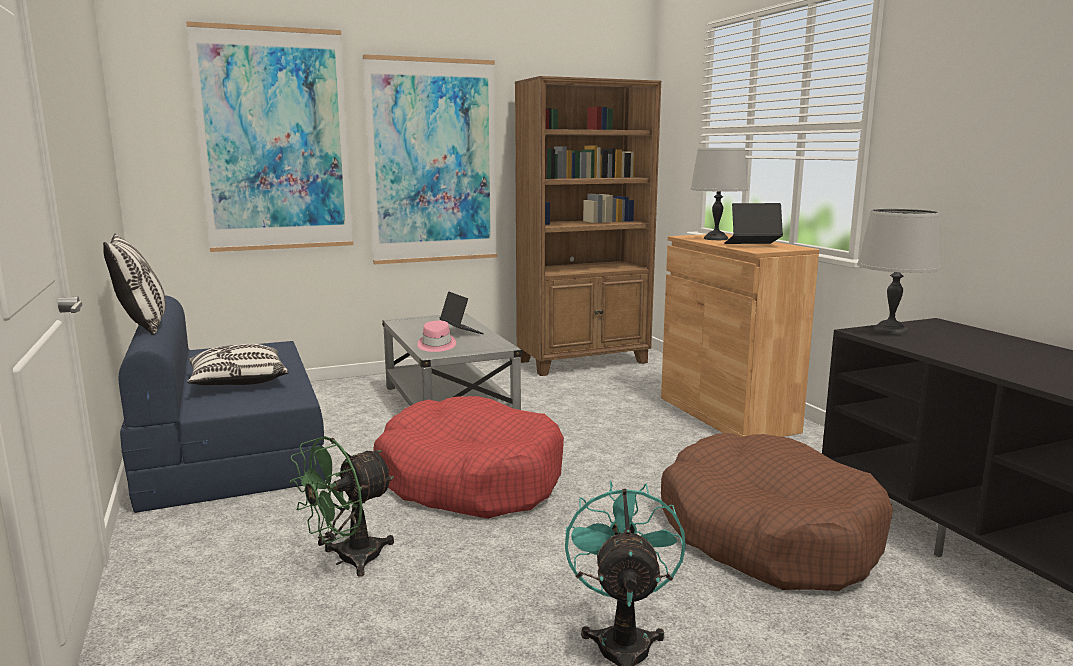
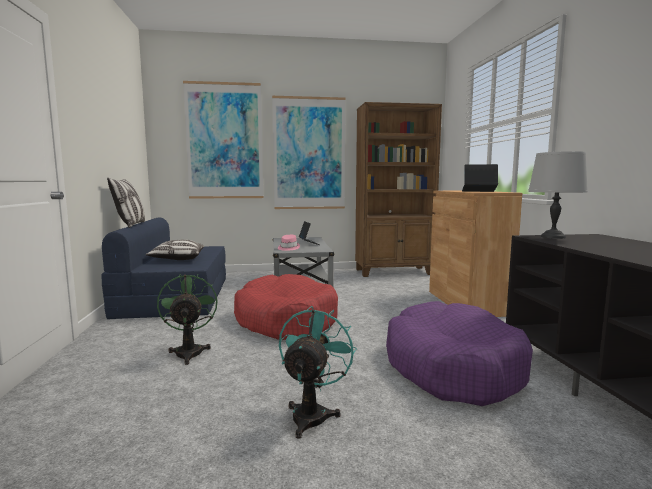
camera: 15 degrees right, 5 degrees down
(348, 560) = (189, 351): green fan -> green fan turned 105 degrees clockwise
(715, 238) = (461, 190): grey table lamp -> none
(767, 534) = (451, 368): brown dog bed -> purple dog bed

